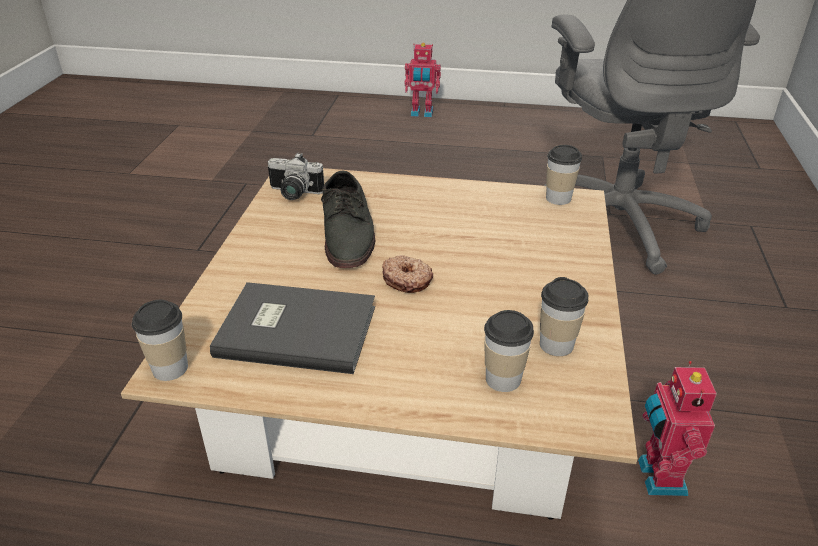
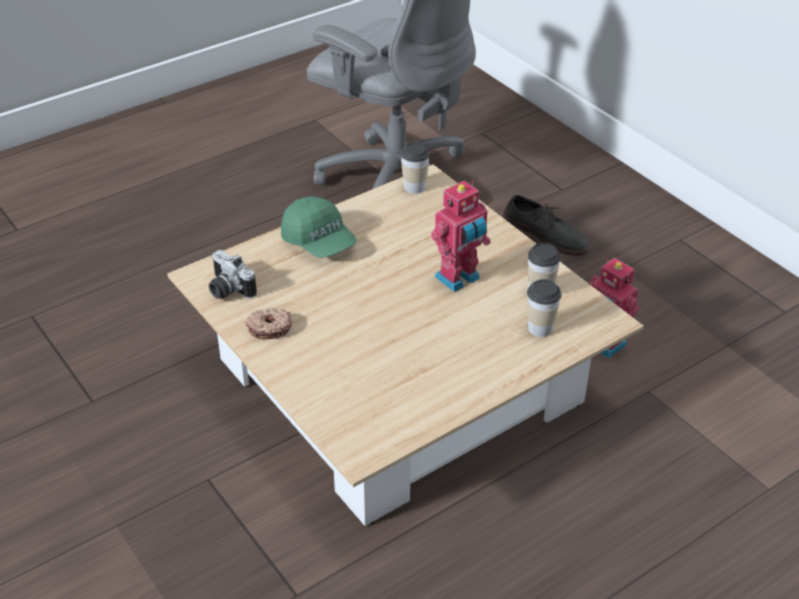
camera: 45 degrees left, 5 degrees up
(170, 368) = (357, 450): cup -> none
(293, 194) = (227, 290): camera -> camera turned 75 degrees clockwise
(296, 328) = (390, 378): grey book -> none
(348, 233) = (319, 296): grey shoe -> grey shoe (546, 234)
(407, 280) = (407, 304): donut -> donut (269, 328)
(412, 198) = (319, 242): none -> green cap
(421, 113) = (96, 149): toy robot -> toy robot (459, 279)

